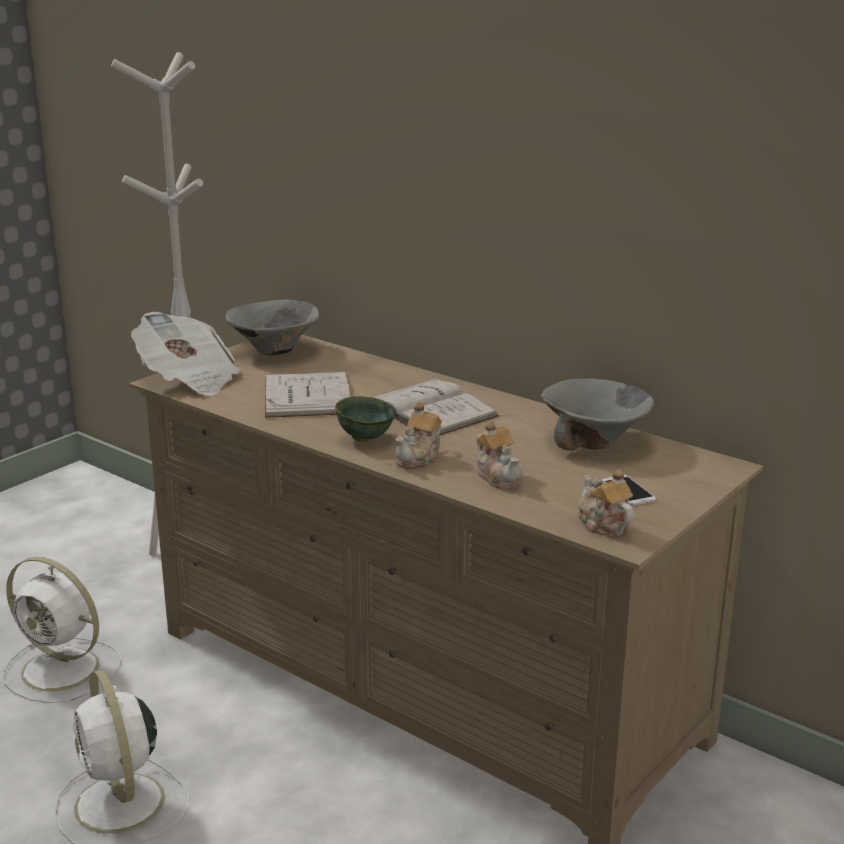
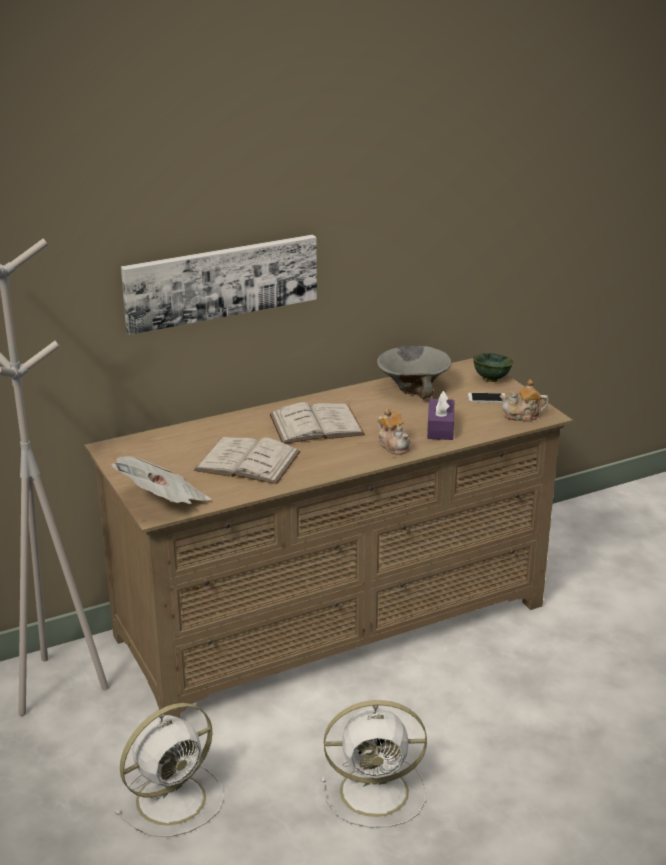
camera: 65 degrees left, 5 degrees up
(273, 351) = (137, 457): grey bowl -> none
(365, 438) = (346, 456): green bowl -> green bowl (490, 379)
(422, 197) = (221, 282): none -> picture
(499, 477) = (440, 428): teapot -> purple tissue box

